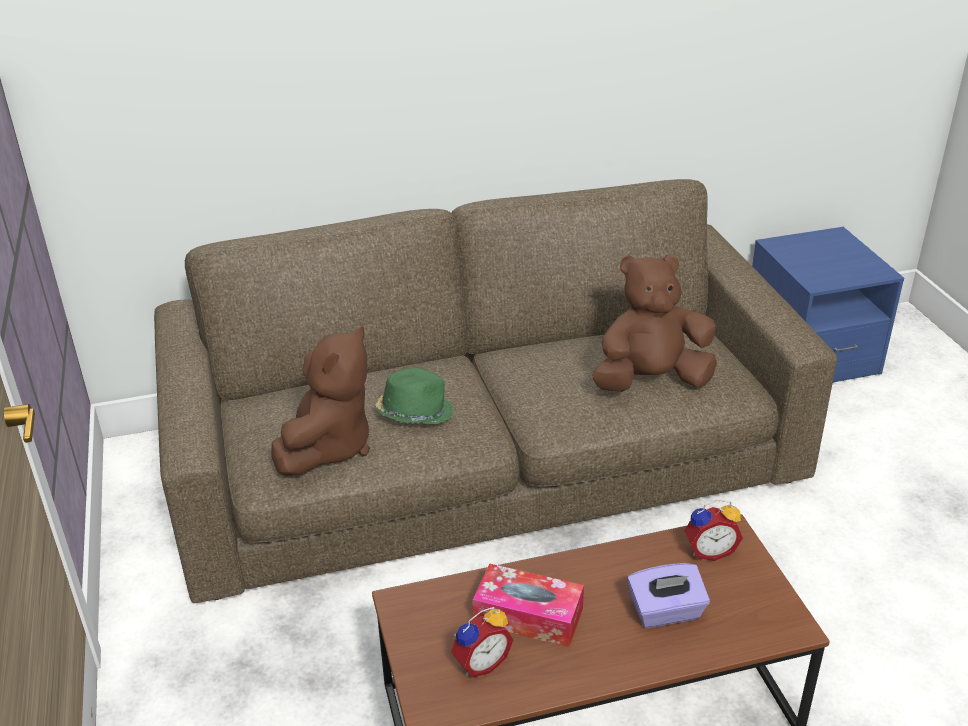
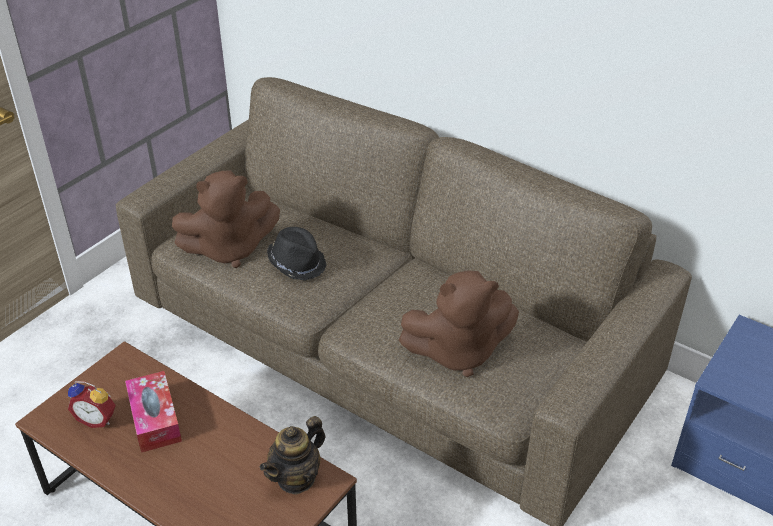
camera: 50 degrees right, 5 degrees up
(414, 413) = (297, 263): green hat -> black hat
(651, 381) = (458, 352): brown plush toy -> brown plush toy turned 135 degrees clockwise
(666, 612) = (211, 484): purple tissue box -> none
(709, 550) = (296, 478): alarm clock -> teapot

